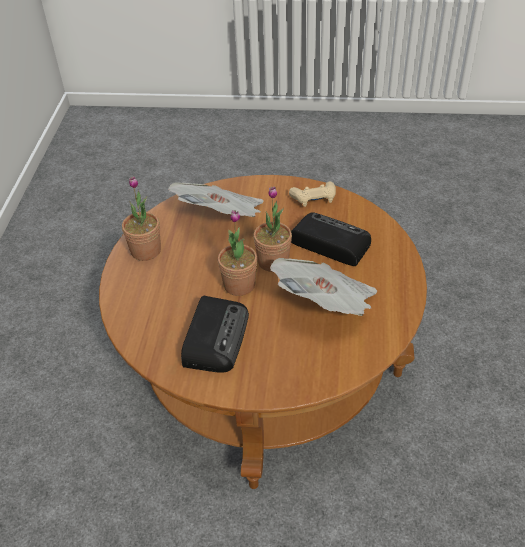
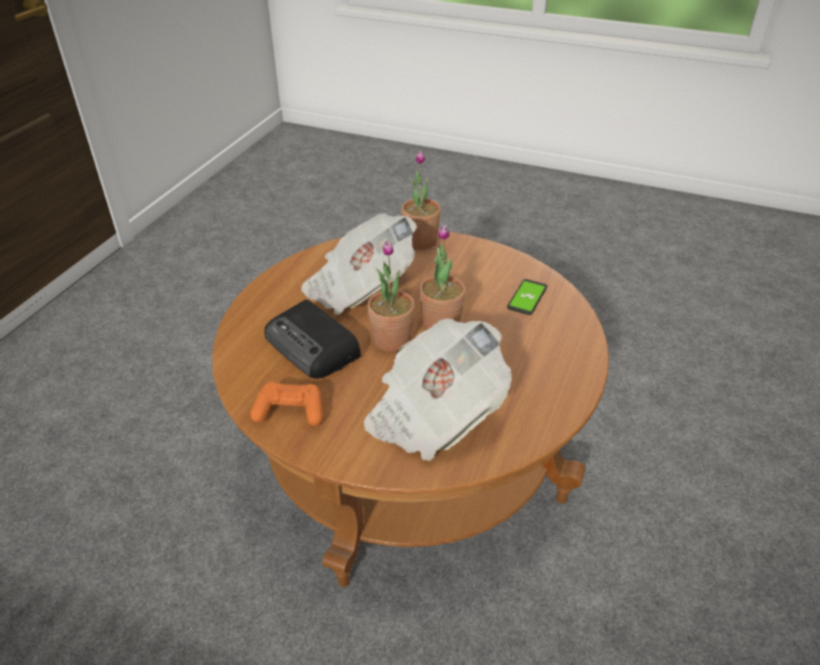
camera: 165 degrees left, 5 degrees down
(146, 251) = (549, 389): potted plant -> potted plant (420, 241)
(169, 330) = (527, 297): none -> phone
(215, 337) = (481, 283): radio -> none
(314, 199) = (290, 411): beige game controller -> orange game controller

